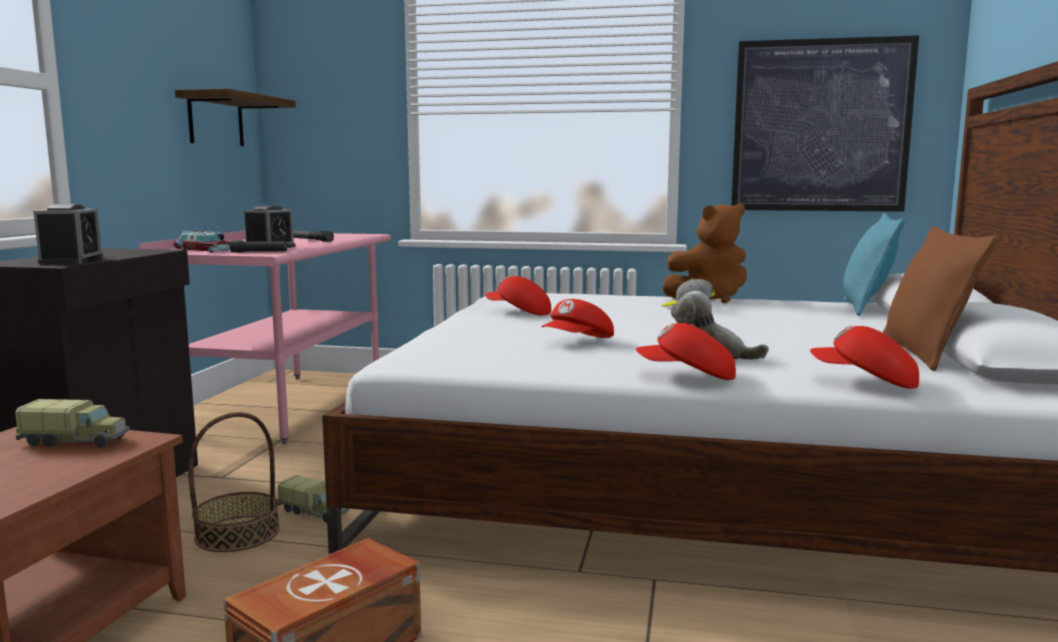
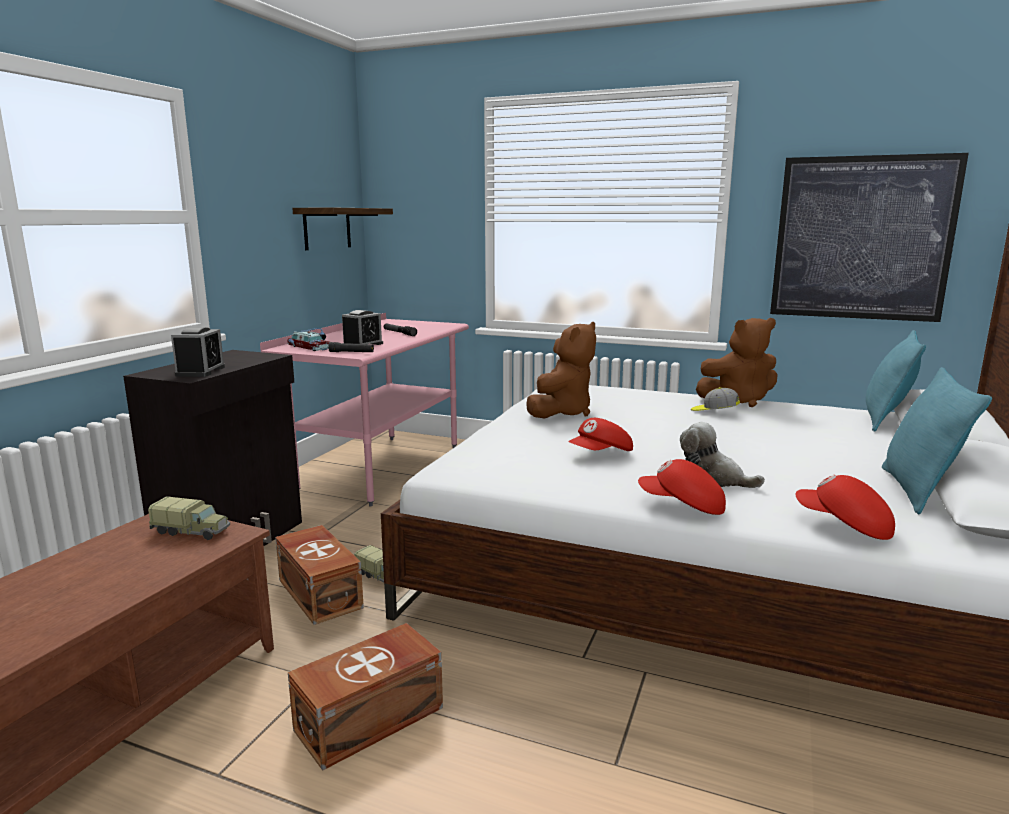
camera: 10 degrees right, 5 degrees up
(237, 533) = (321, 592): basket -> brown storage box
(518, 313) = (562, 412): red cap -> brown plush toy
(924, 355) = (918, 491): brown pillow -> turquoise pillow

